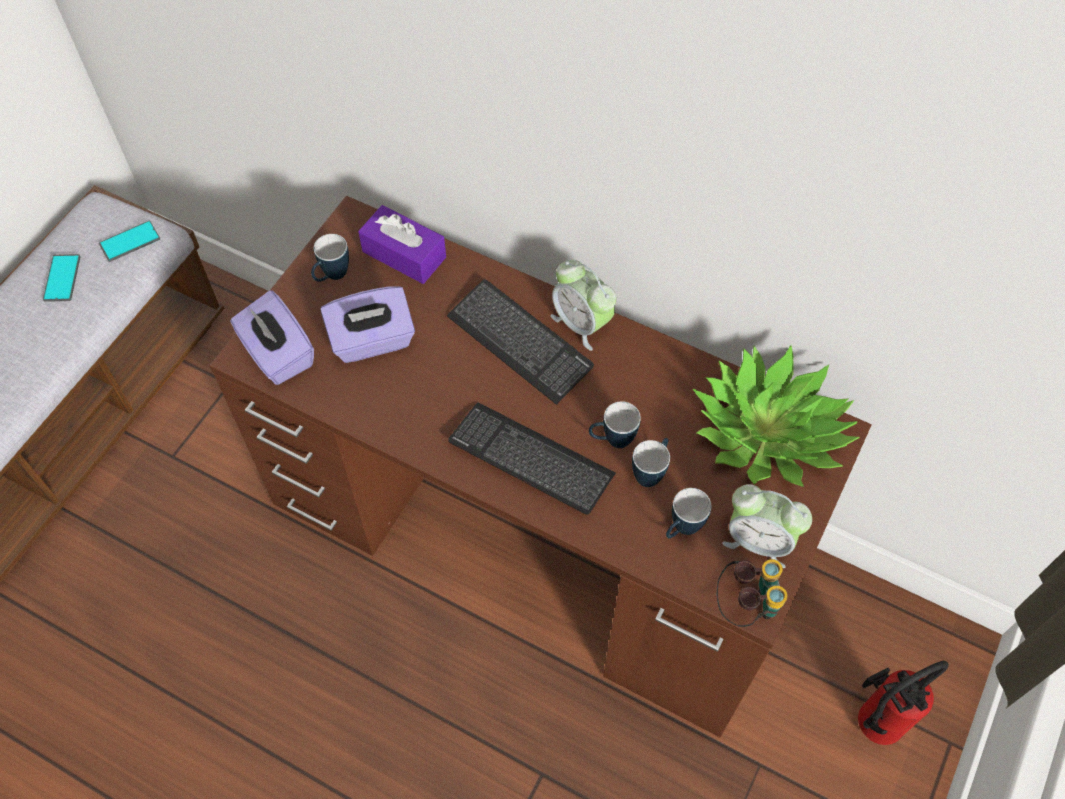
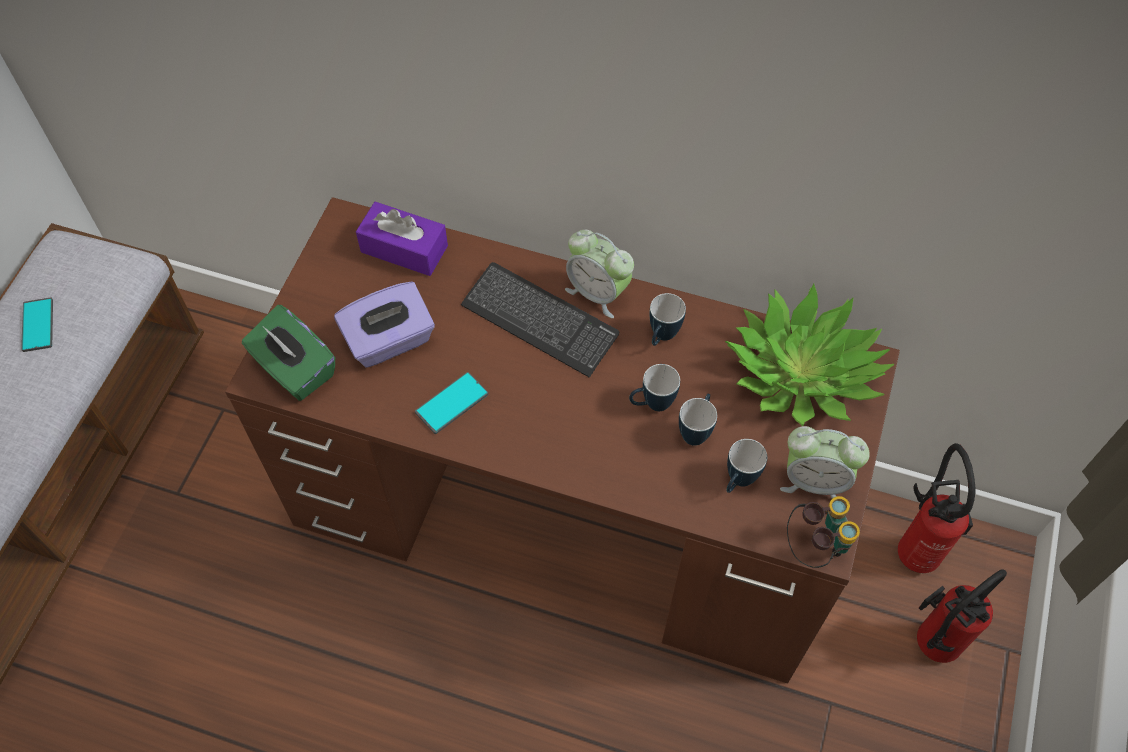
camera: 10 degrees left, 0 degrees up
(130, 242) = (103, 277): phone -> phone (452, 403)
(278, 354) = (295, 369): purple tissue box -> green tissue box
(332, 277) = (334, 282): mug -> mug (661, 337)
(531, 459) = (575, 436): keyboard -> none
(877, 626) = (917, 548): none -> fire extinguisher

